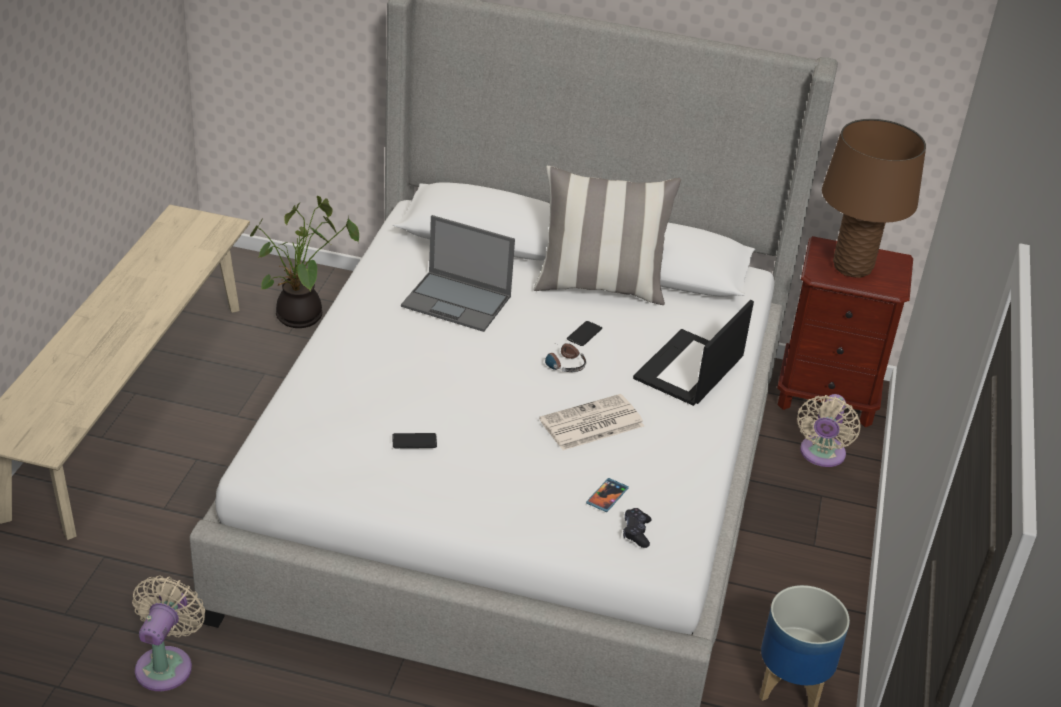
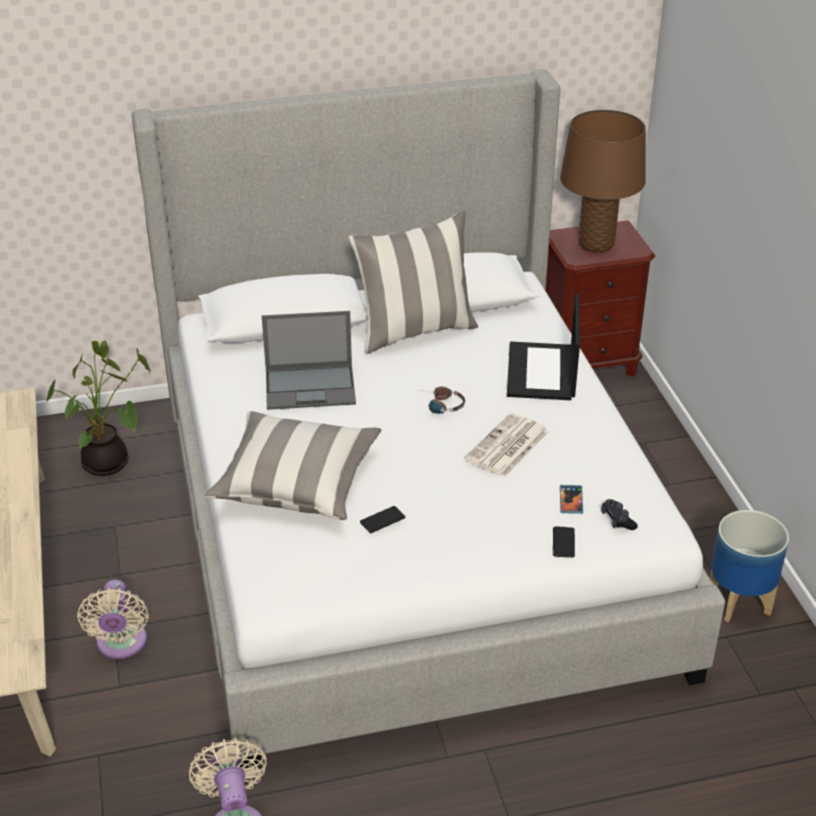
camera: 25 degrees left, 0 degrees up
(370, 379) = (296, 483): none -> pillow
(584, 334) = (437, 375): phone -> phone (563, 542)
(821, 455) = (619, 411): beige fan -> beige fan (121, 645)

